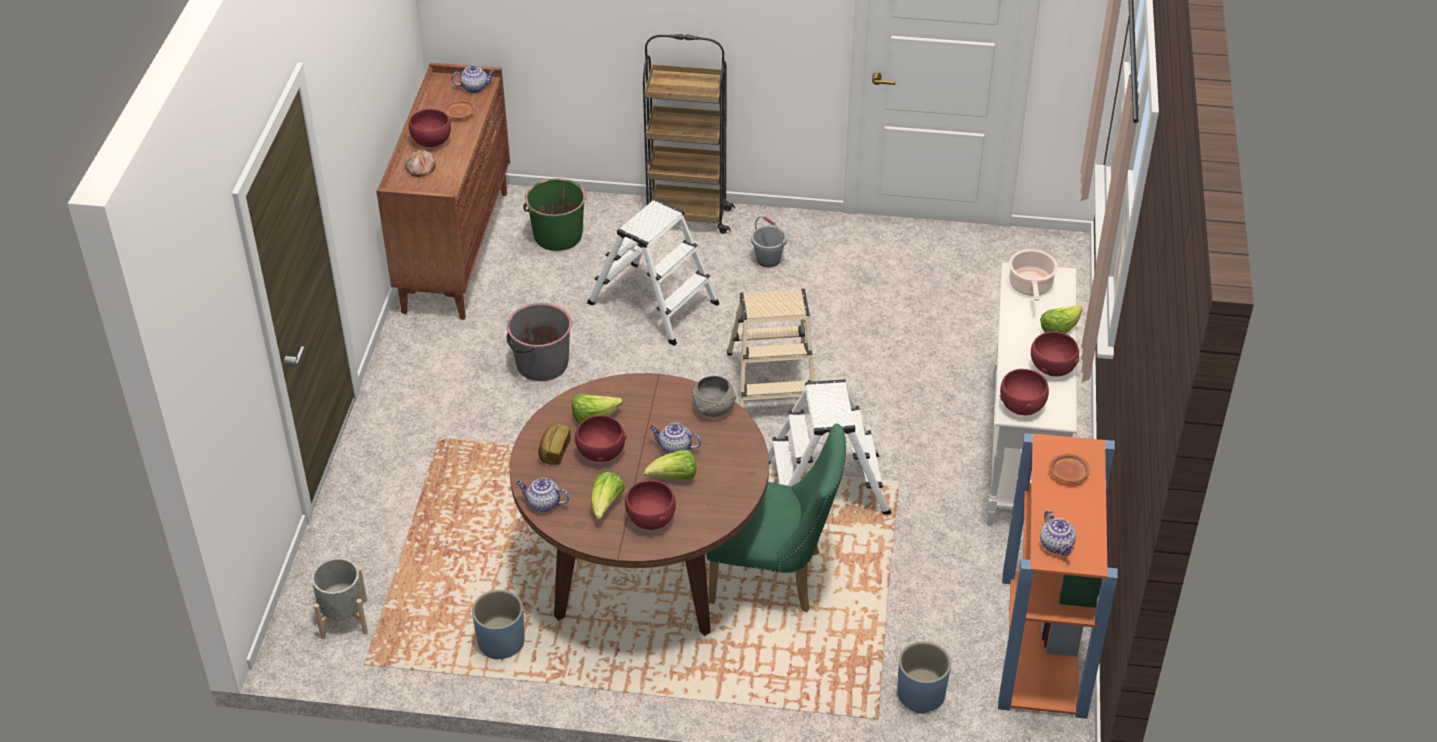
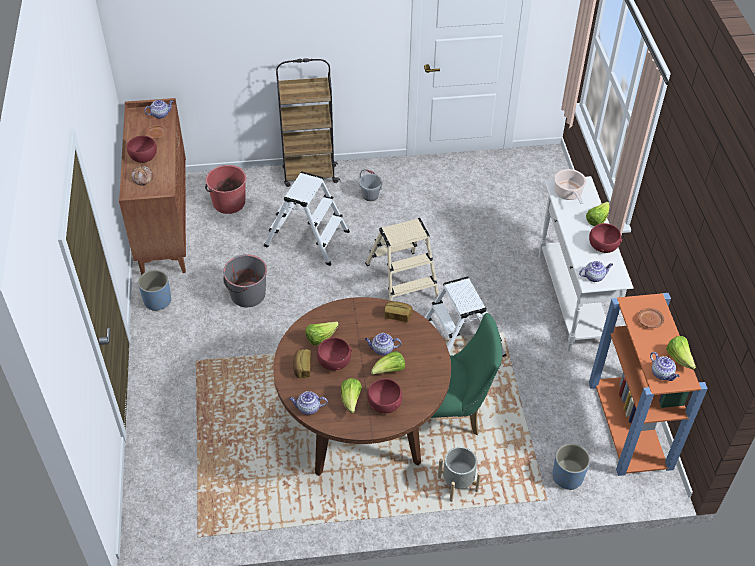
camera: 15 degrees left, 5 degrees up
(344, 619) = (172, 506): grey planter -> grey planter (457, 484)
(501, 642) = (285, 499): blue planter -> blue planter (157, 301)
(557, 235) = (228, 202): green bucket -> red bucket
(714, 408) = (398, 315): grey bowl -> bread
(1022, 406) = (594, 276): red bowl -> teapot
(1091, 530) = (679, 358): none -> lettuce

